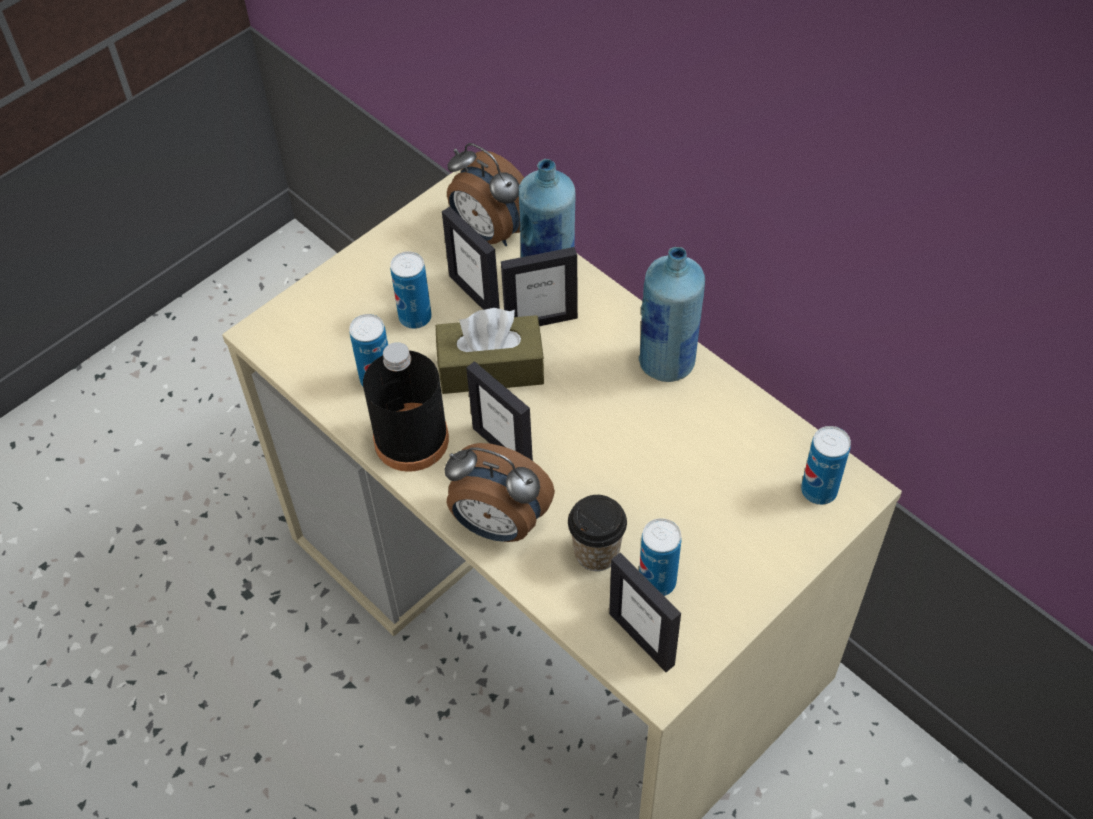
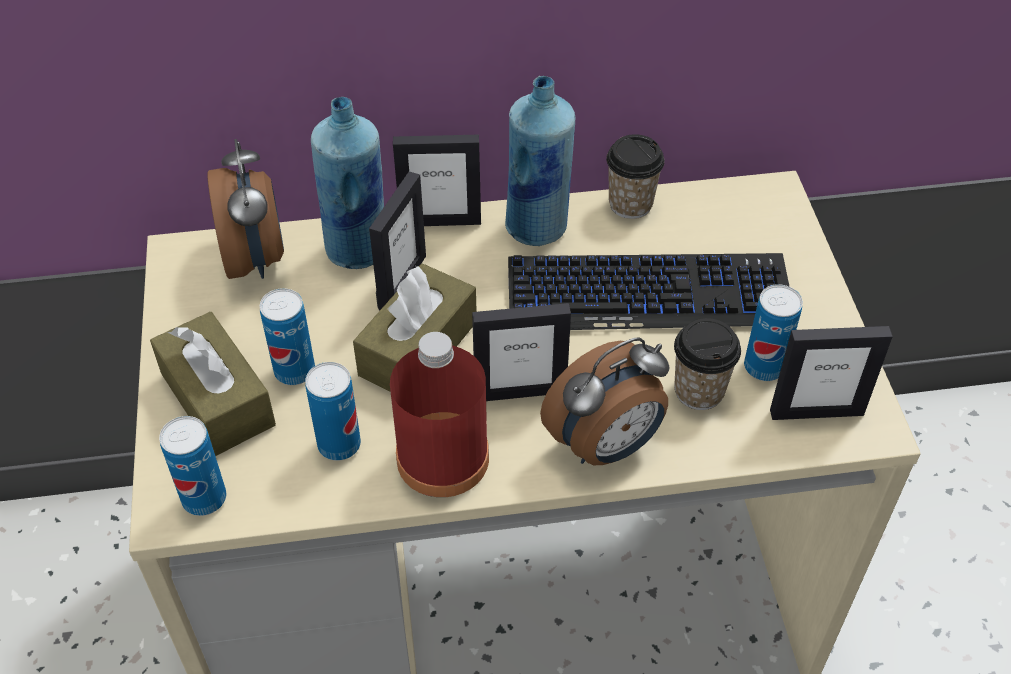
camera: 55 degrees left, 5 degrees down
(360, 295) = (217, 399): none -> brown tissue box
(411, 440) = (442, 458): black bottle -> red bottle
(475, 294) = (317, 310): picture frame -> picture frame (440, 221)
(490, 233) = (256, 258): alarm clock -> alarm clock turned 90 degrees counterclockwise
(663, 469) = (648, 294): none -> keyboard
(748, 404) = (630, 204): none -> cup
(819, 490) = (756, 214): can -> can (204, 498)

